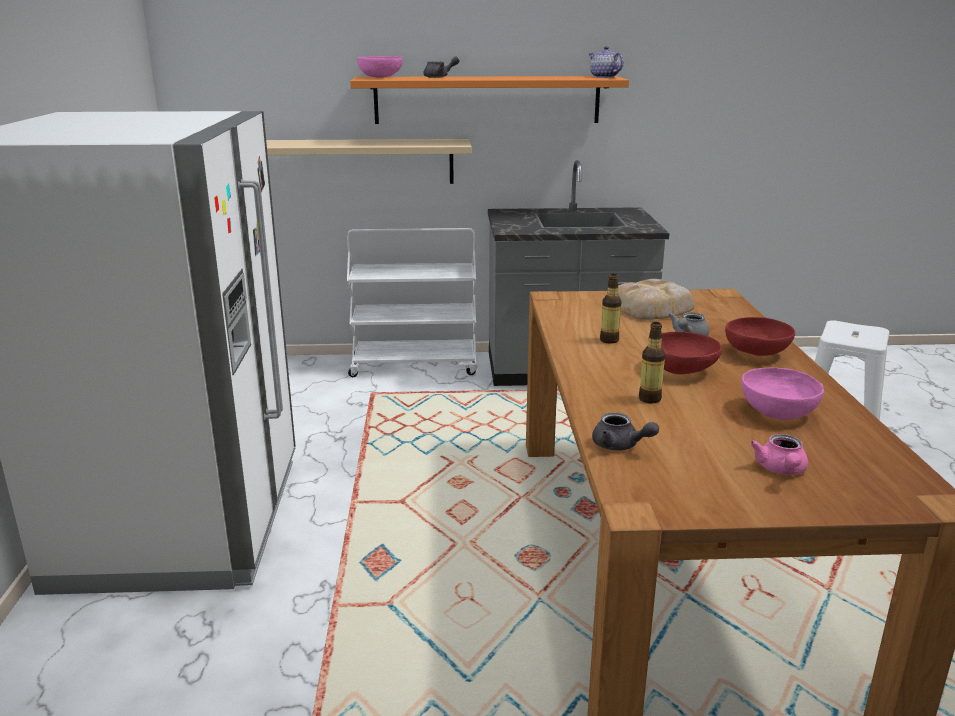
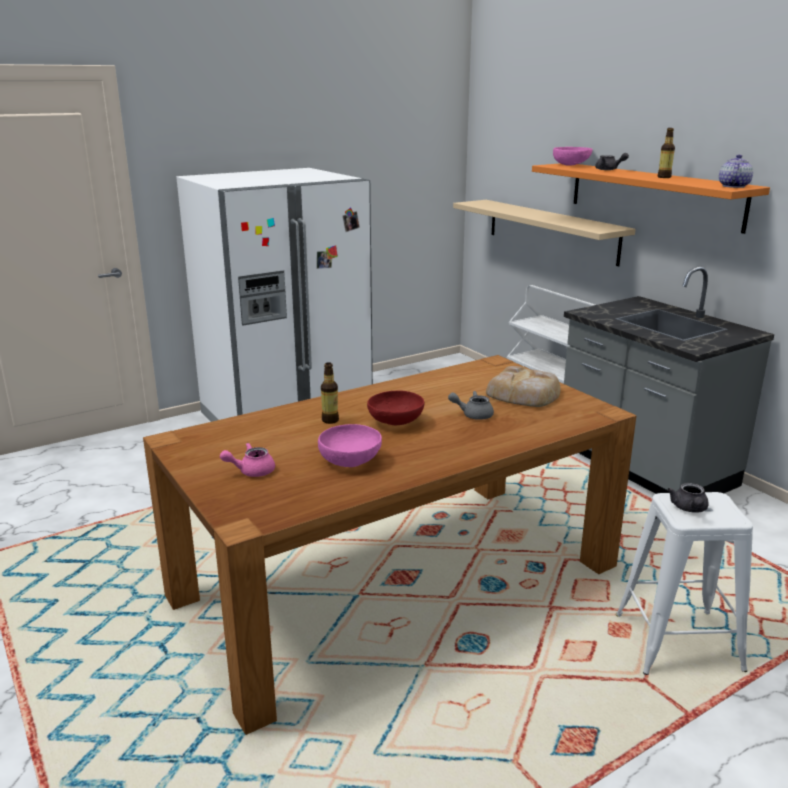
camera: 60 degrees right, 0 degrees up
(609, 340) = (427, 393): bottle -> bottle (664, 177)
(620, 446) = (248, 423): grey teapot -> grey teapot (689, 509)
(757, 353) = (467, 442): red bowl -> none

